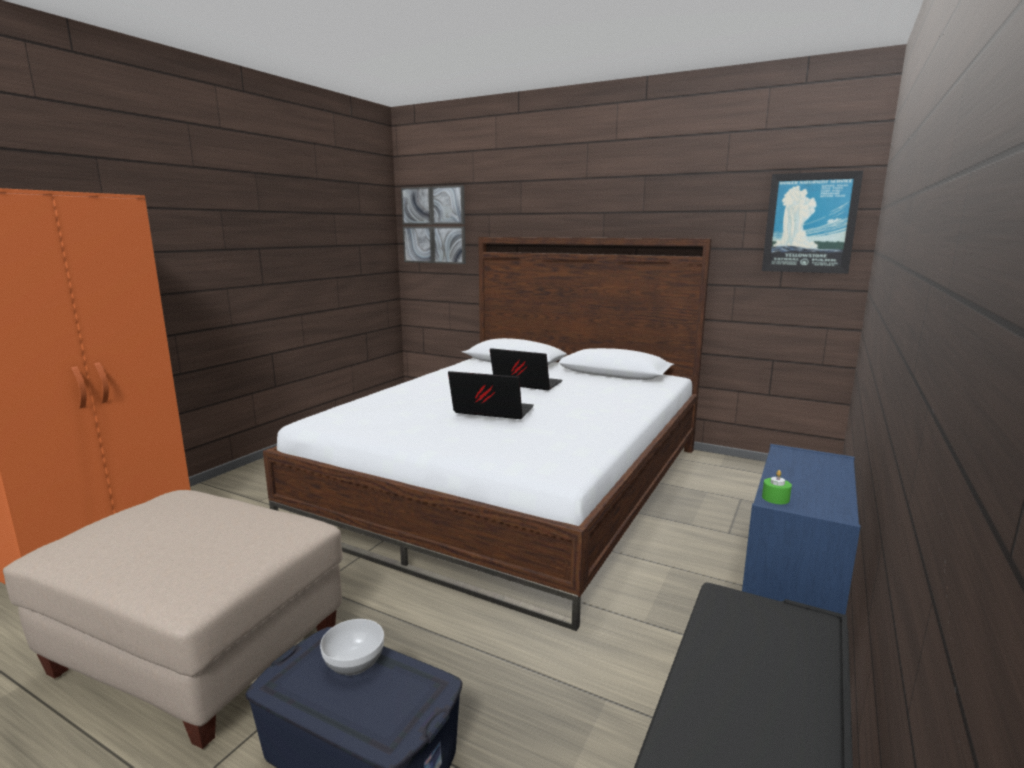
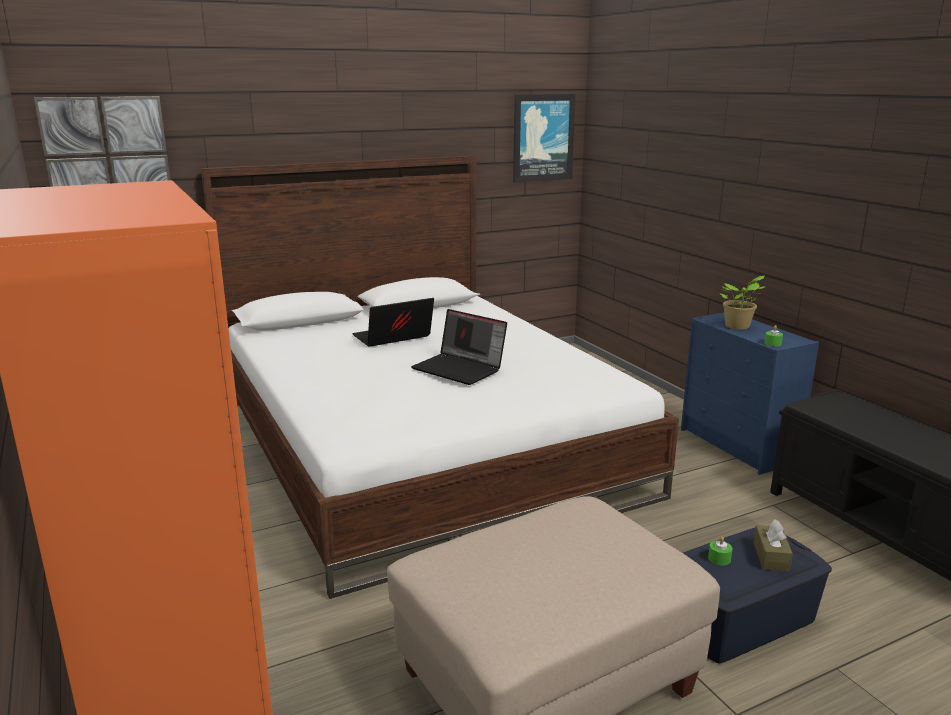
camera: 55 degrees left, 5 degrees up
(353, 662) = (719, 559): bowl -> green candle
(384, 702) = (771, 556): none -> brown tissue box
(491, 412) = (460, 369): laptop -> laptop turned 105 degrees counterclockwise
(796, 470) = (738, 327): none -> potted plant

